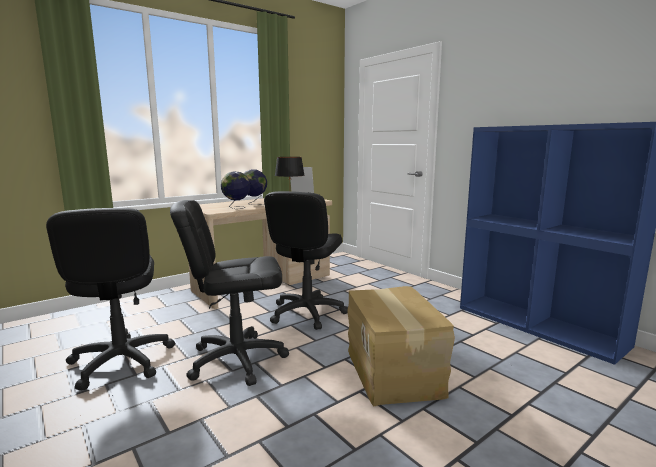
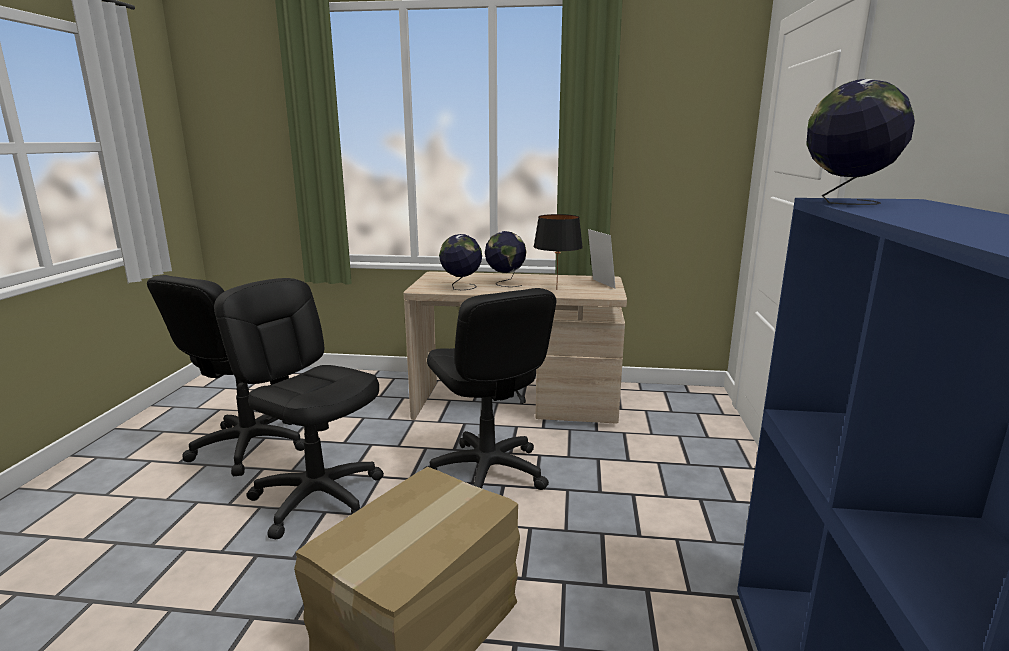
camera: 45 degrees right, 5 degrees up
(307, 313) = (487, 472): black office chair -> black office chair turned 90 degrees counterclockwise
(499, 126) = (845, 202): none -> globe

